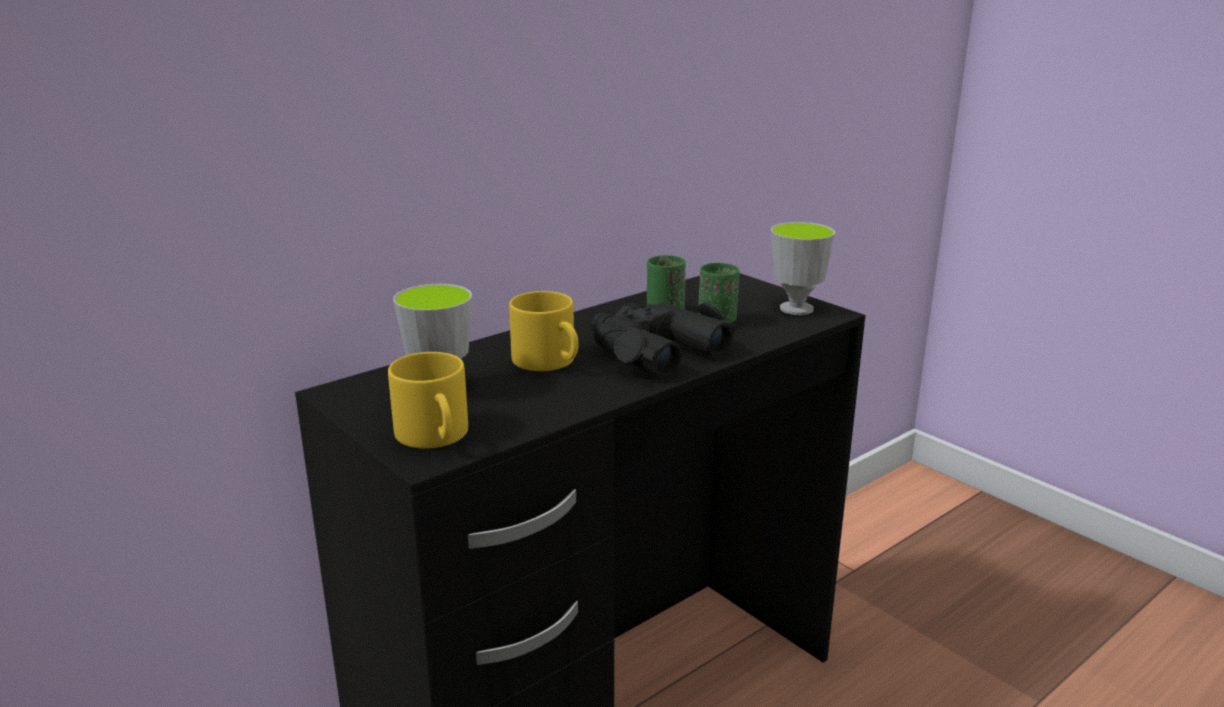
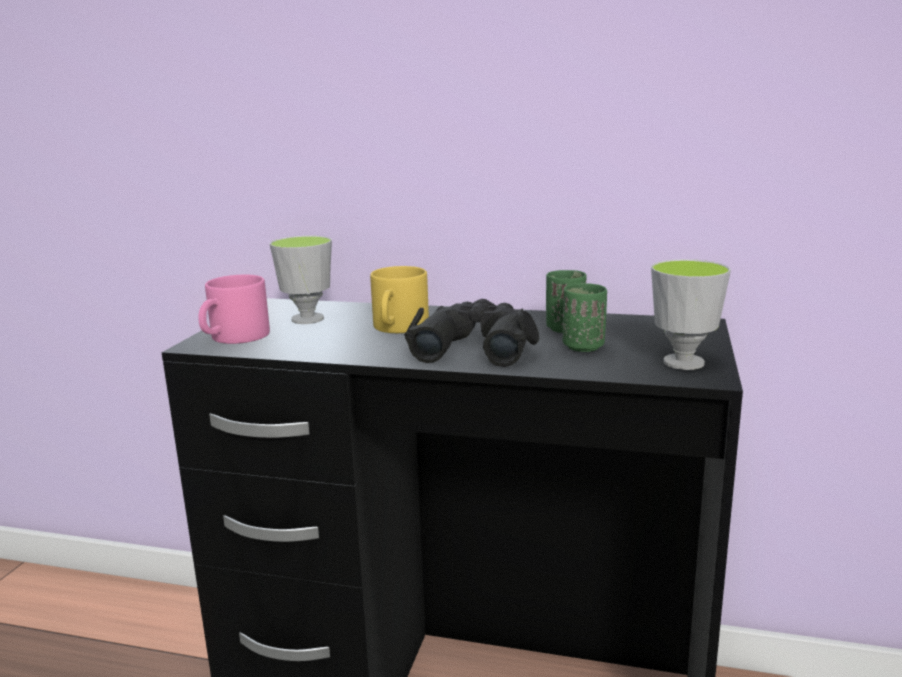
camera: 55 degrees right, 5 degrees down
(437, 437) = (234, 338): yellow mug -> pink mug

